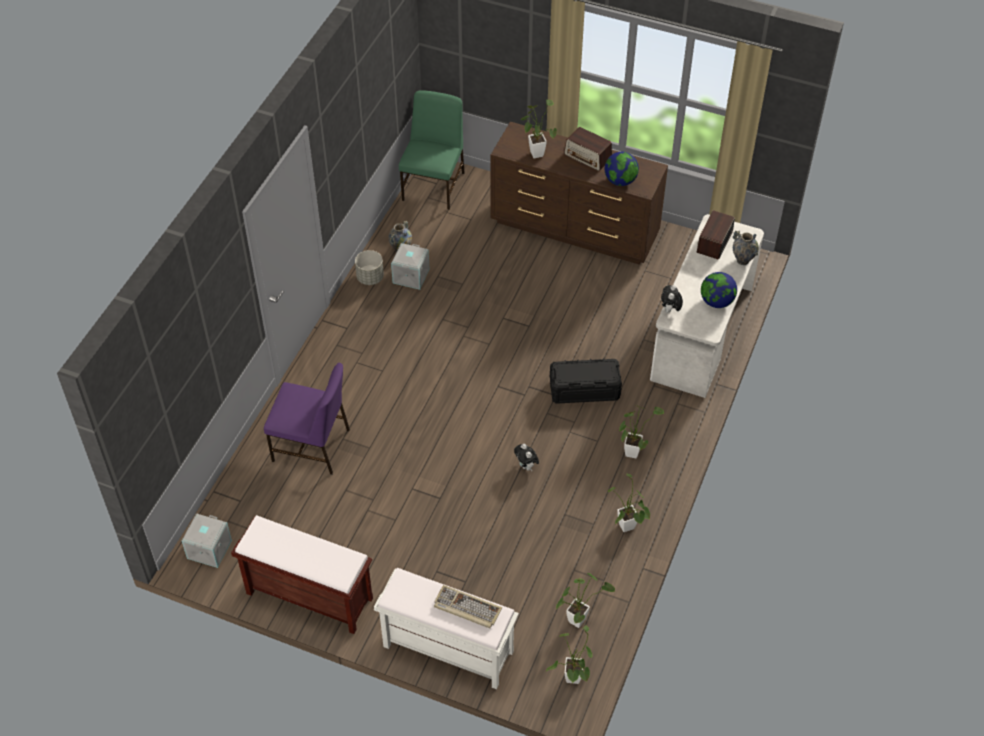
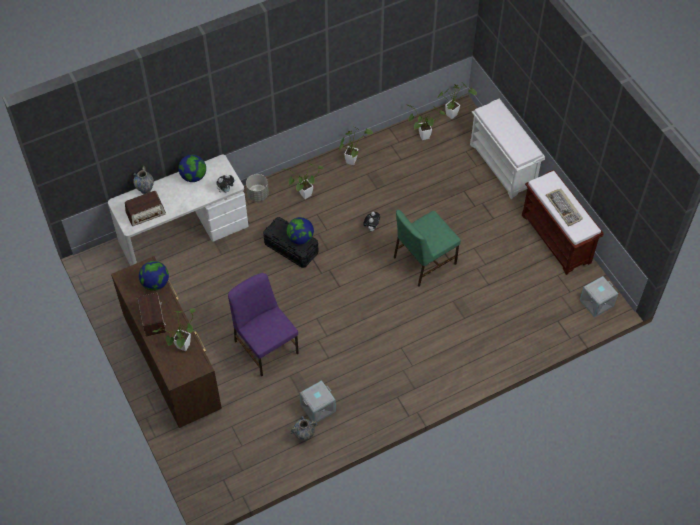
camera: 140 degrees left, 5 degrees up
(312, 446) = (487, 326): purple chair -> purple chair (266, 346)
(370, 277) = (346, 427): grey planter -> grey planter (258, 195)
(434, 185) = (226, 478): green chair -> green chair (423, 261)
(466, 608) = (498, 123): keyboard -> keyboard (564, 208)
(573, 376) = (300, 238): none -> globe

